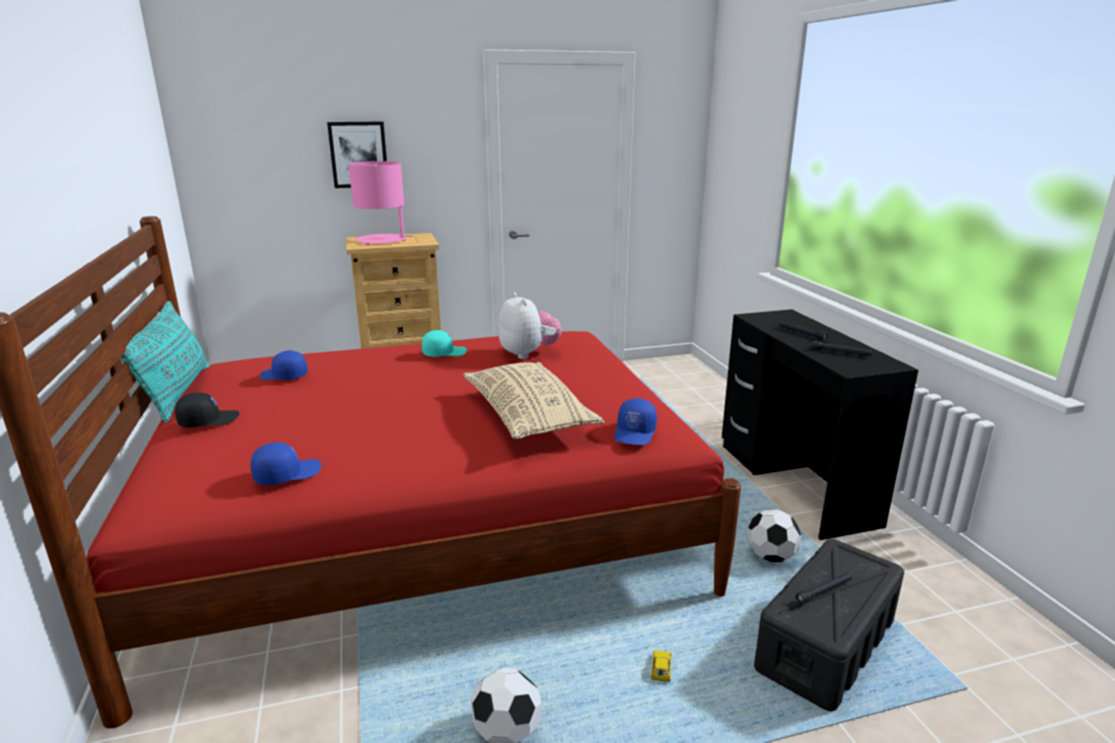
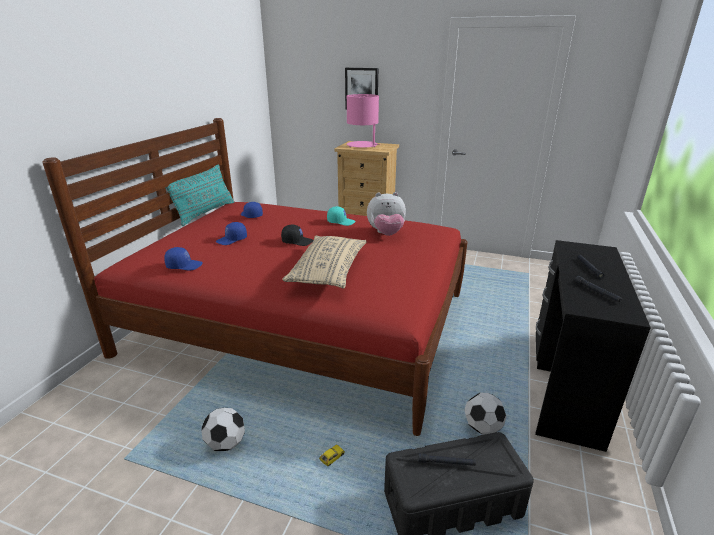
camera: 35 degrees right, 5 degrees up
(208, 420) = (194, 229): black cap -> black cap (297, 241)
(528, 354) = (386, 234): plush toy -> plush toy turned 75 degrees clockwise
(635, 433) = (372, 302): blue cap -> blue cap (232, 240)

